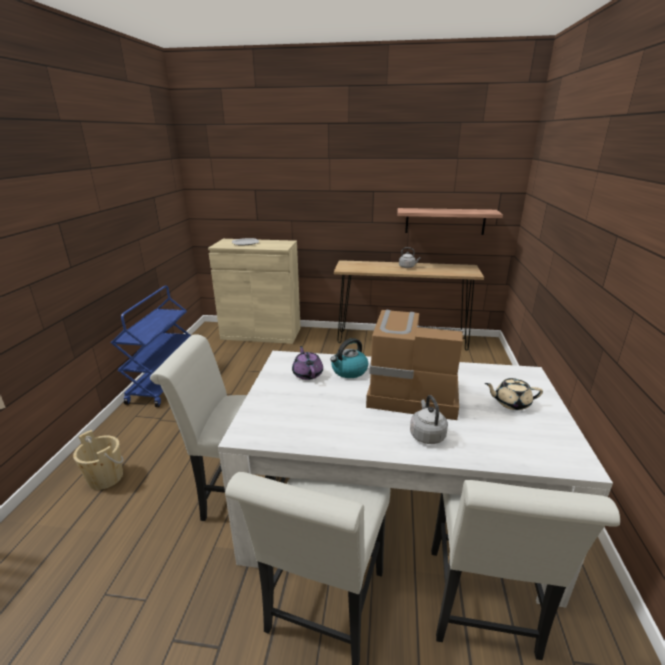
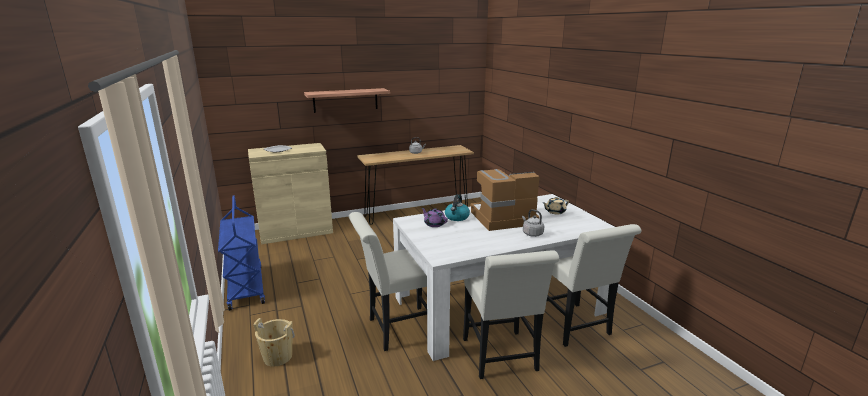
camera: 30 degrees left, 5 degrees down
(445, 221) = (435, 115): shelf -> shelf (345, 100)

